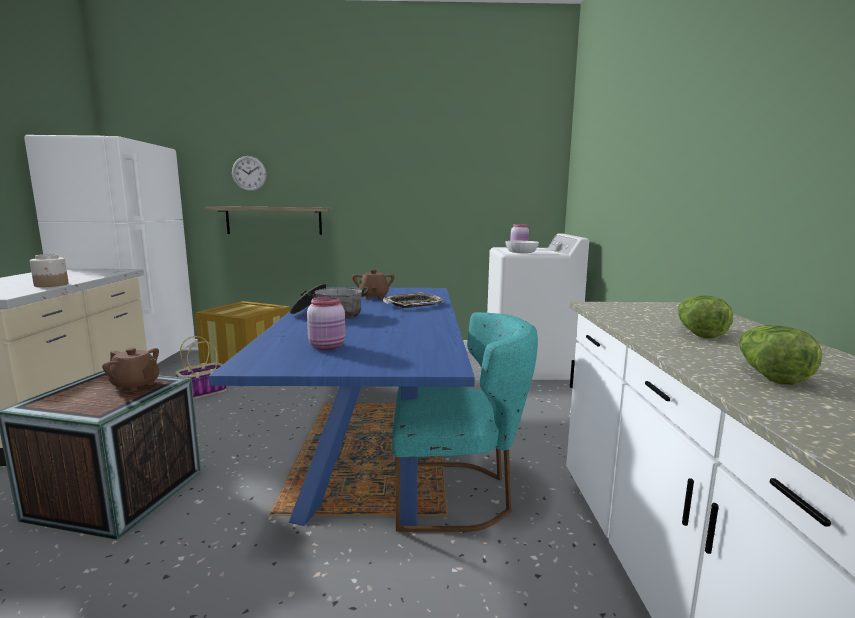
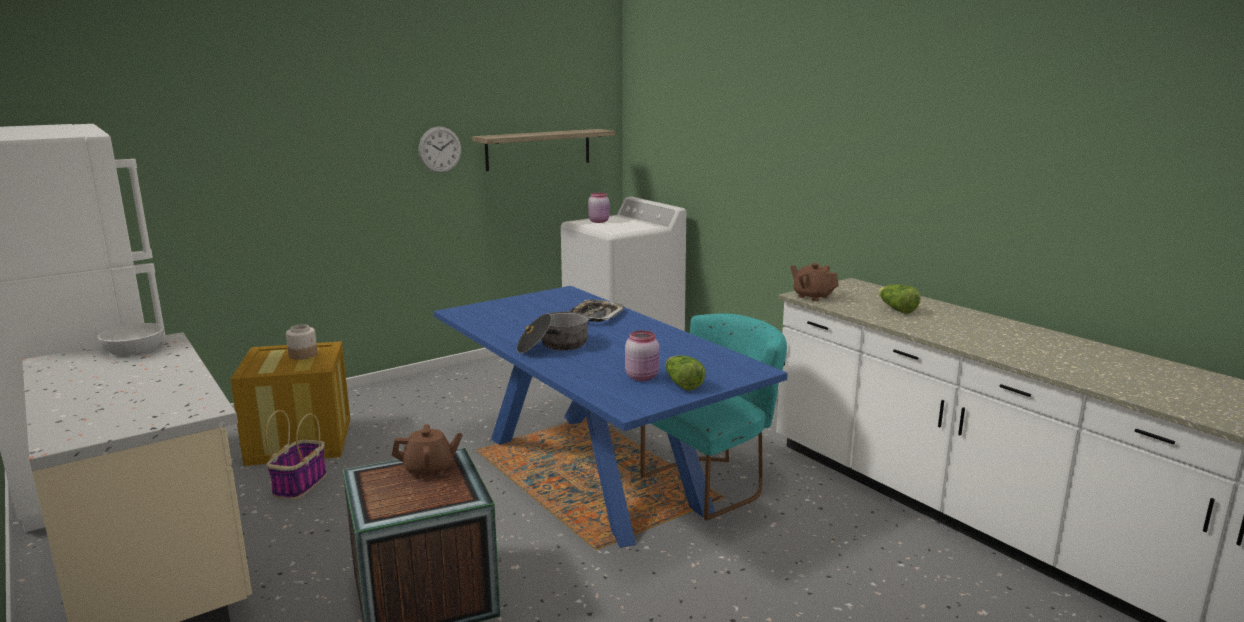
camera: 35 degrees left, 5 degrees up
(51, 285) = (186, 383): jar -> jar (303, 355)
(249, 173) = (220, 152): wall clock -> wall clock (440, 149)
(274, 220) = (265, 218): shelf -> shelf (538, 149)
(374, 297) = (535, 314): brown teapot -> brown teapot (812, 296)
(521, 252) = (619, 229): white bowl -> white bowl (134, 349)
(768, 374) = (964, 333): lettuce -> lettuce (682, 384)

